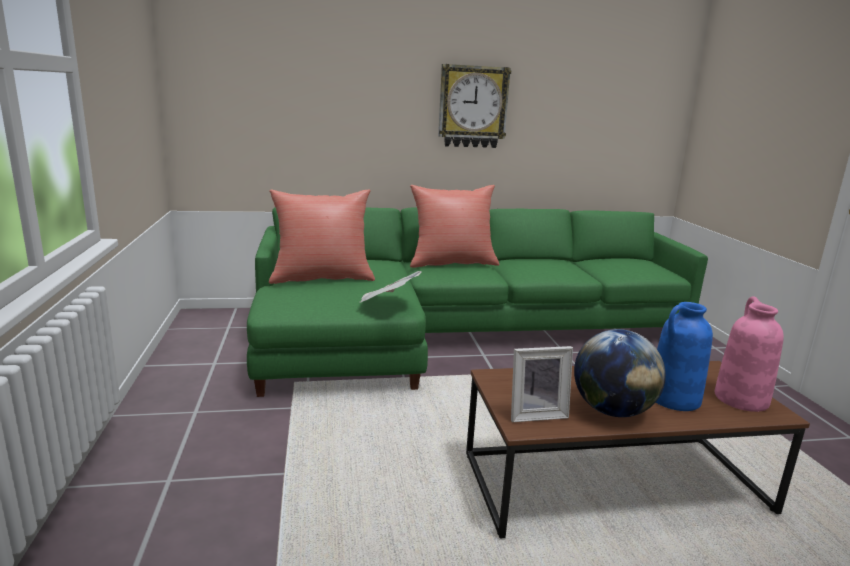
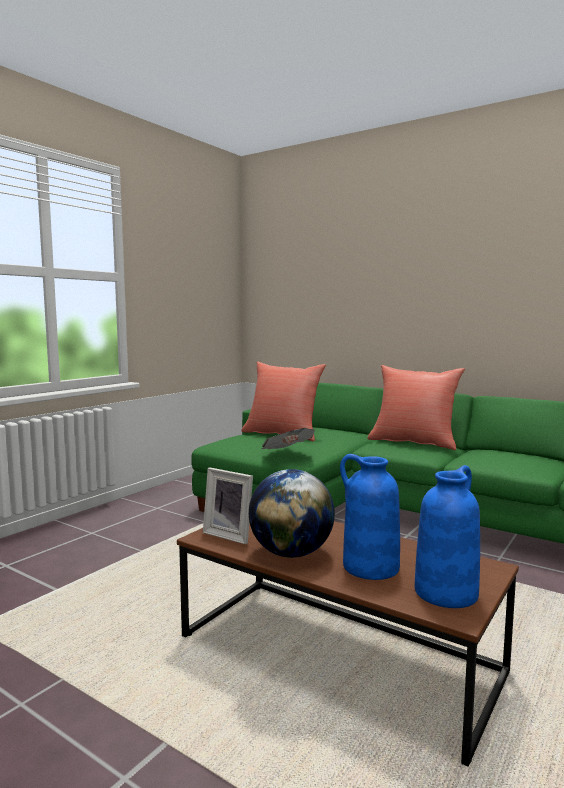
camera: 45 degrees right, 10 degrees down
(472, 107) = (470, 295): wall clock -> none
(740, 399) = (446, 592): pink vase -> blue vase

